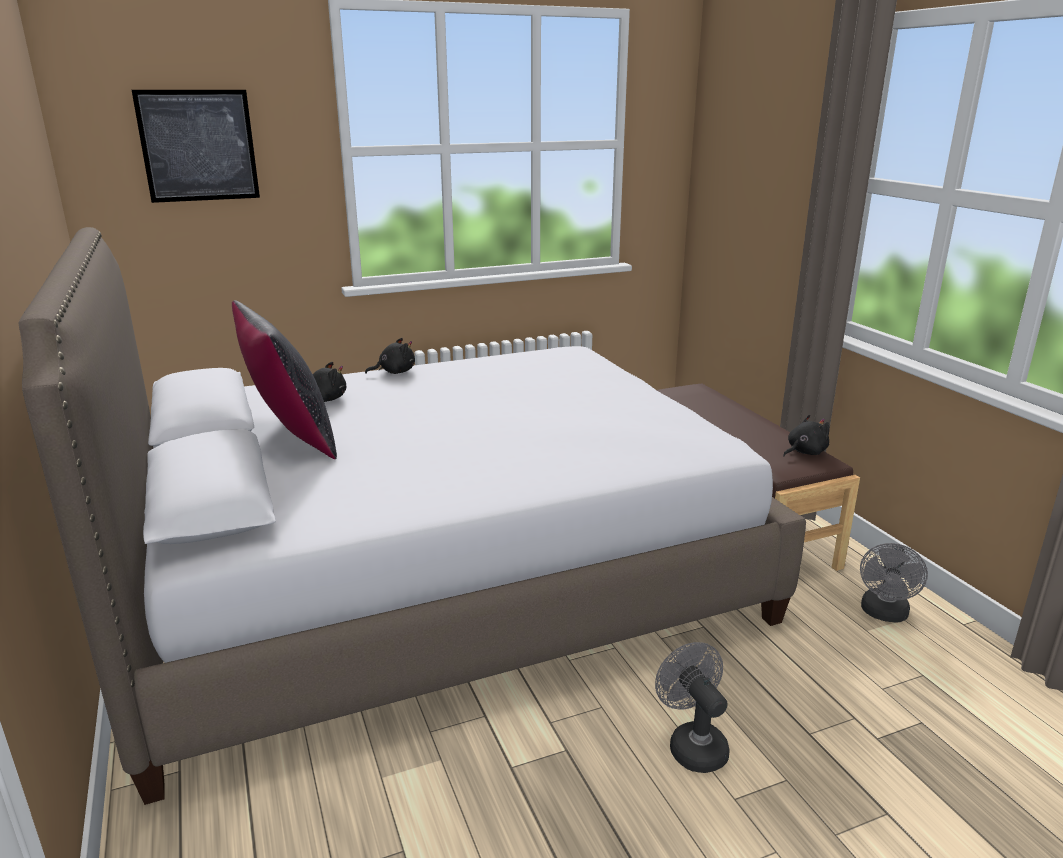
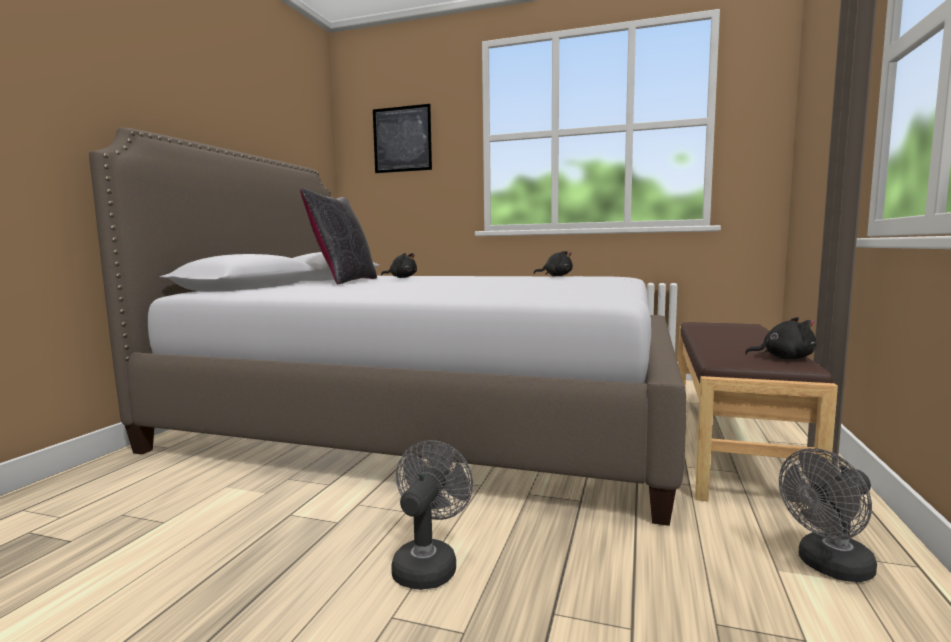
camera: 40 degrees right, 15 degrees down
(394, 372) = (470, 275): black plush toy -> black plush toy (556, 276)

